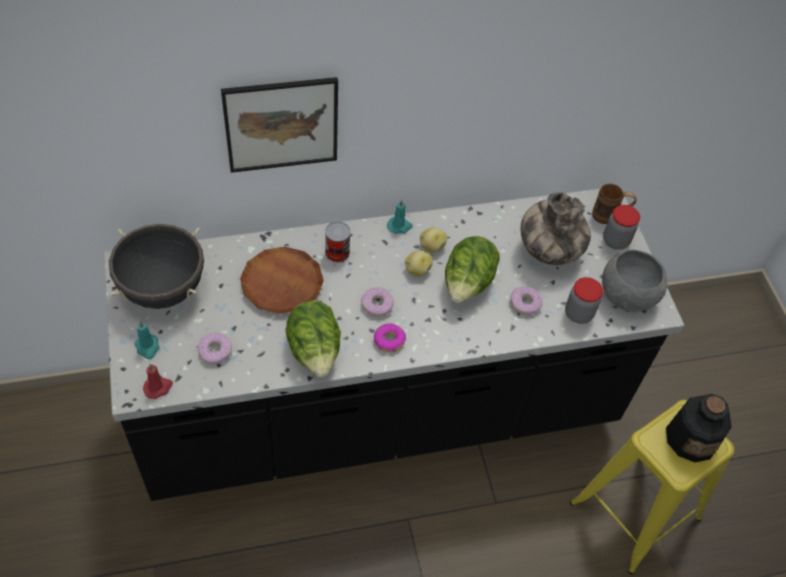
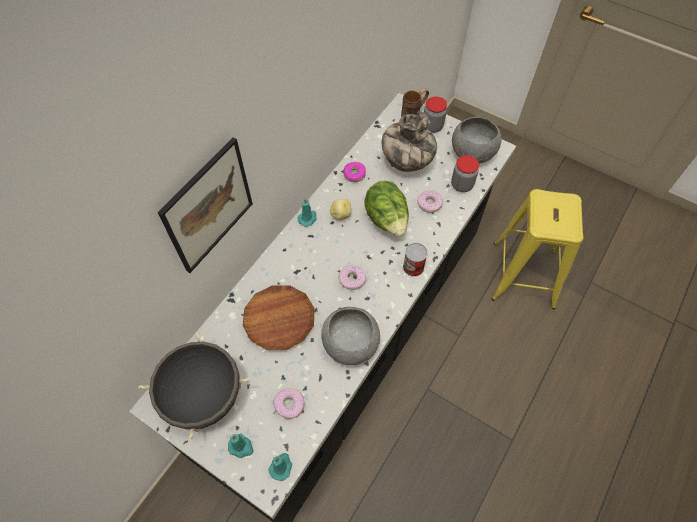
camera: 40 degrees left, 5 degrees up
(158, 387) = (281, 466): red candle -> turquoise candle
(315, 351) = (350, 343): lettuce -> grey bowl
(337, 252) = (290, 268): can -> can (413, 267)
(389, 340) = (384, 295): donut -> donut (354, 174)
(417, 270) = (349, 236): potato -> none
(691, 438) = (556, 208): bottle -> none

